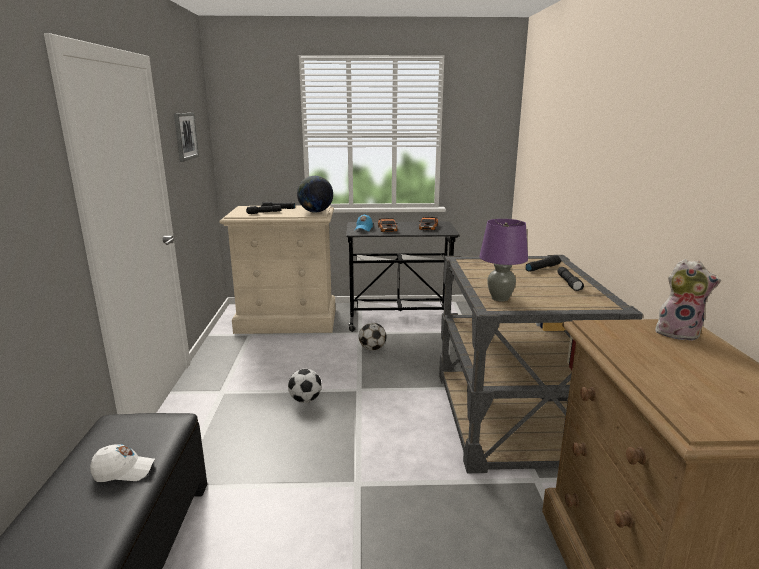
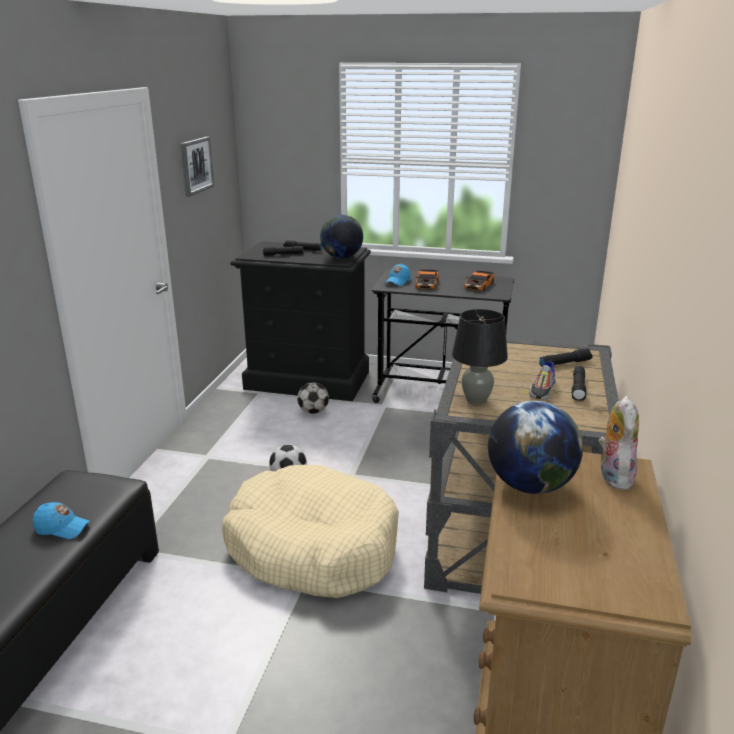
camera: 15 degrees right, 5 degrees up
(124, 471) = (62, 528): white cap -> blue cap
(287, 321) = (307, 380): beige dresser -> black dresser
(353, 455) = (312, 547): none -> beige dog bed
(372, 349) = (389, 428): football -> football (313, 412)
(499, 298) = (476, 400): purple table lamp -> black table lamp
(543, 286) = (542, 390): none -> shoe
(624, 348) = (530, 486): none -> globe
(678, 333) = (613, 476): plush toy -> plush toy turned 120 degrees counterclockwise

